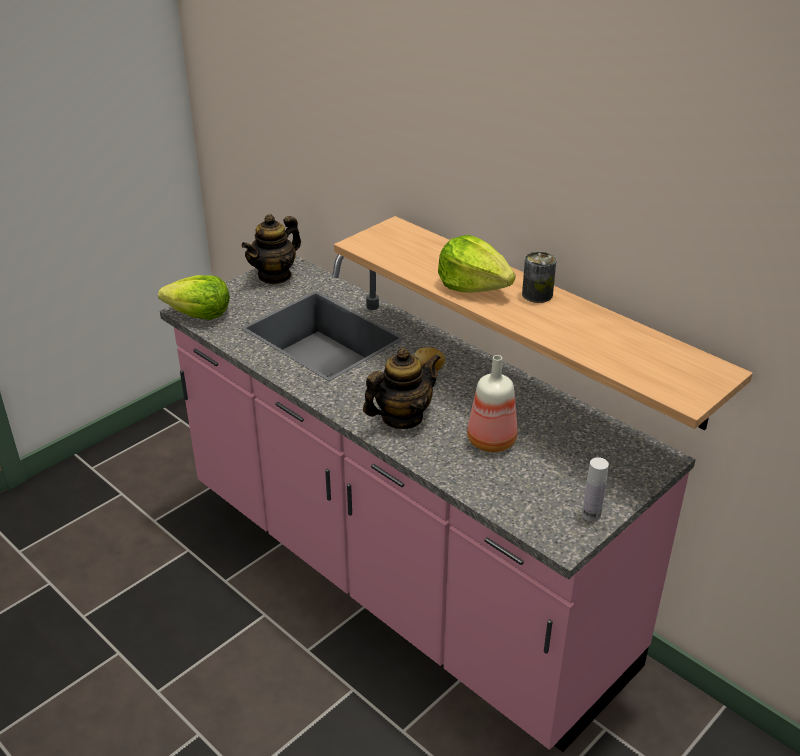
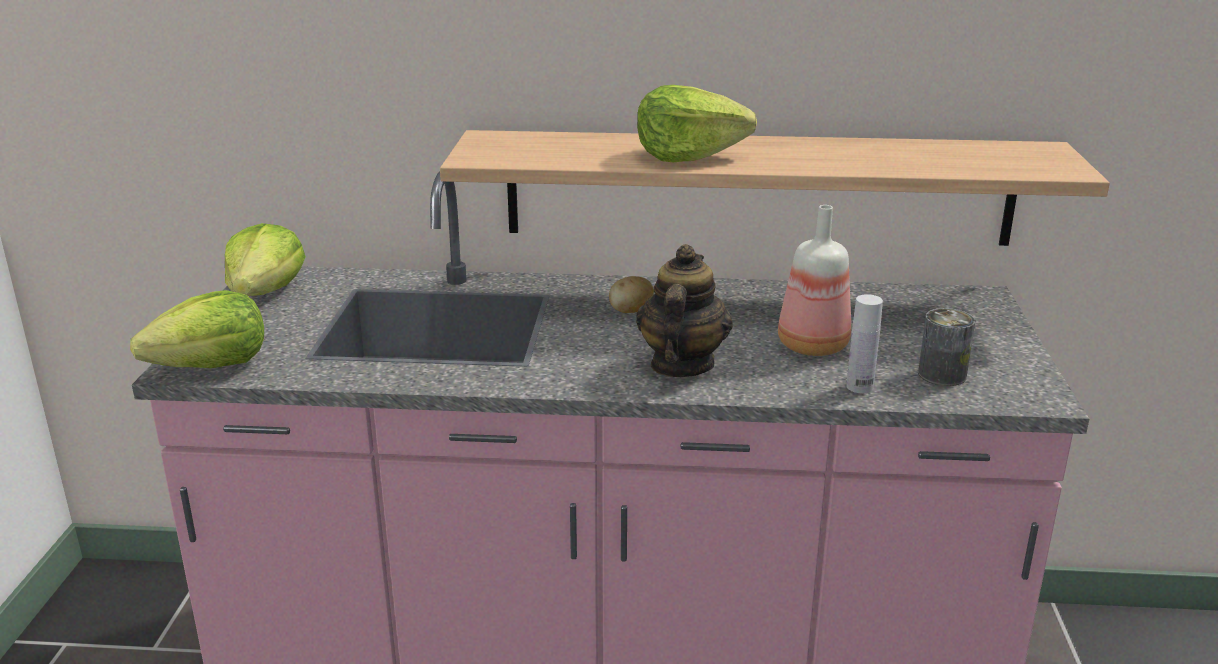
camera: 40 degrees left, 10 degrees down
(275, 275) = (265, 292): teapot -> lettuce
(537, 294) = (767, 145): can -> can (942, 374)
(591, 515) = (1016, 364): white bottle -> white bottle (859, 387)

